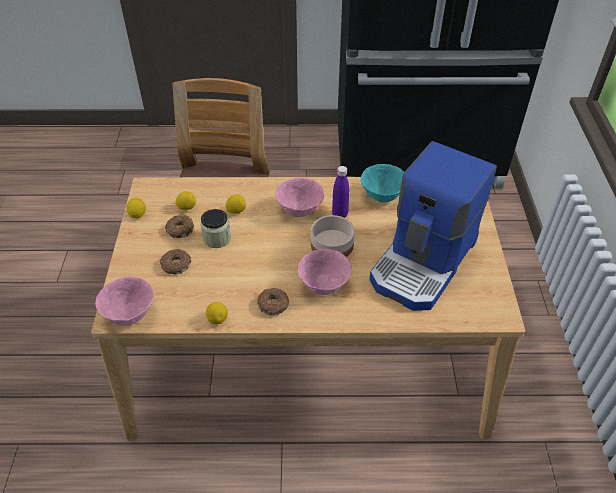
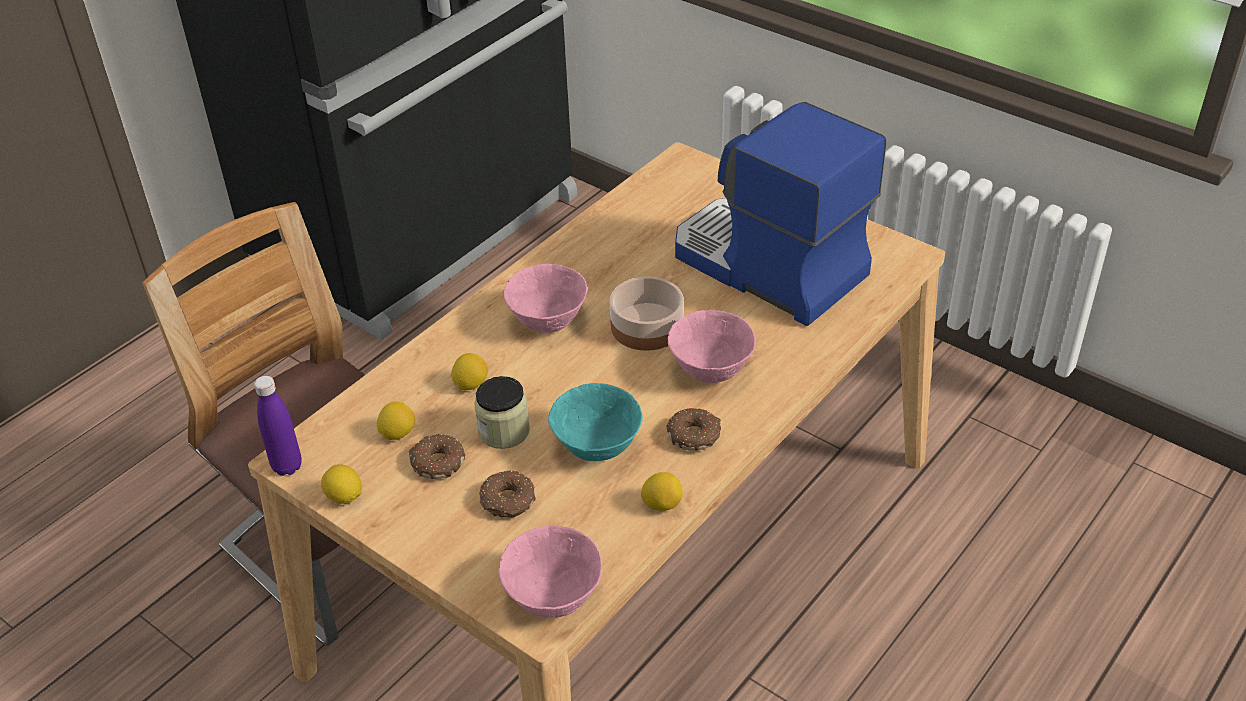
camera: 50 degrees left, 5 degrees down
(340, 214) = (600, 290): purple bottle -> purple bottle (287, 466)
(381, 196) = (611, 237): turquoise bowl -> turquoise bowl (597, 449)
(424, 263) = (766, 266): coffee machine -> coffee machine turned 150 degrees clockwise

